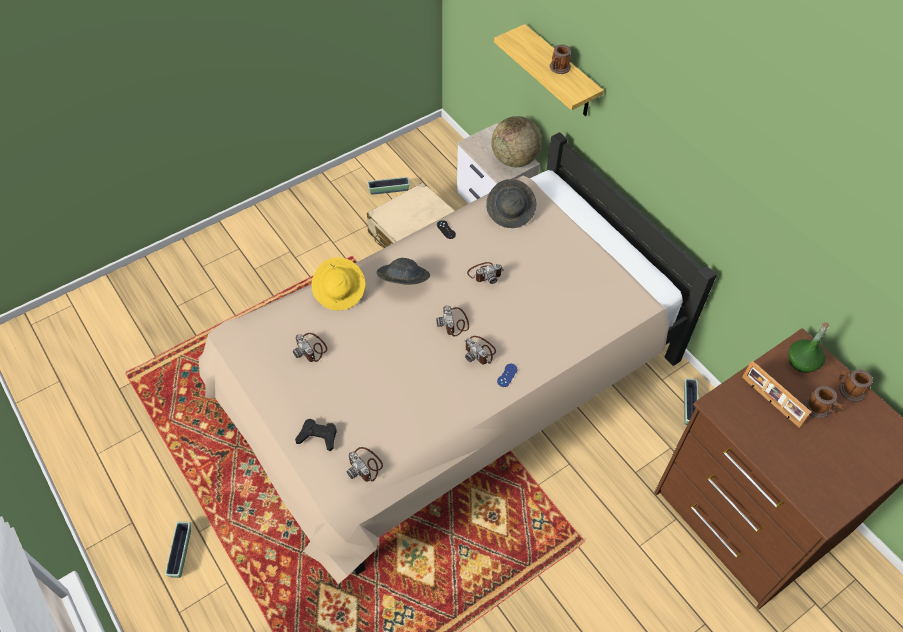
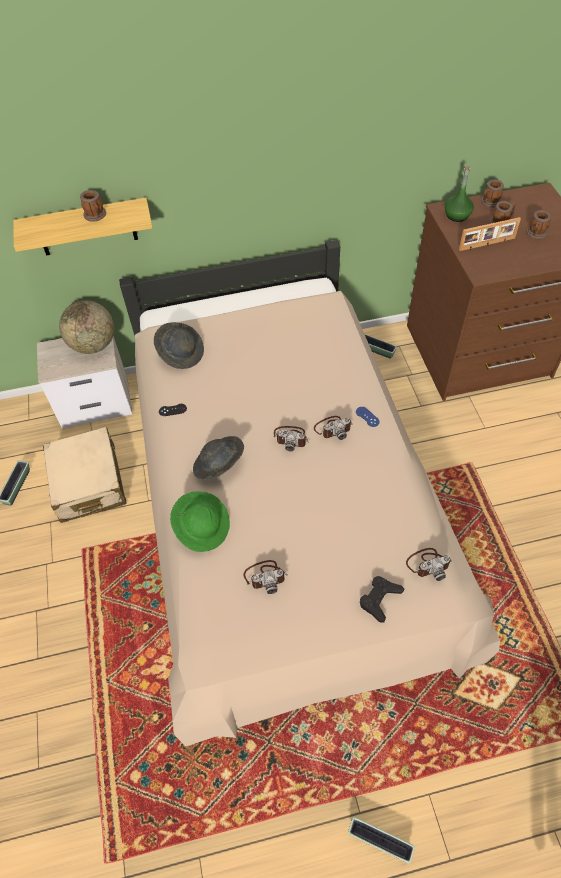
camera: 65 degrees left, 0 degrees up
(340, 292) = (202, 527): yellow hat -> green hat
(485, 273) = (245, 396): camera -> none
(822, 449) = (535, 234): none -> mug

